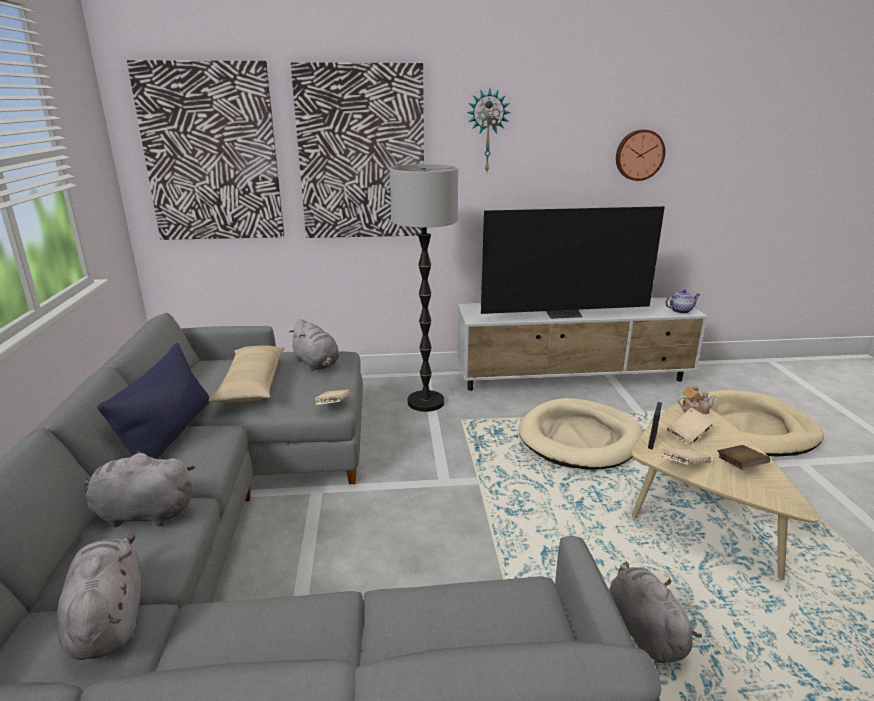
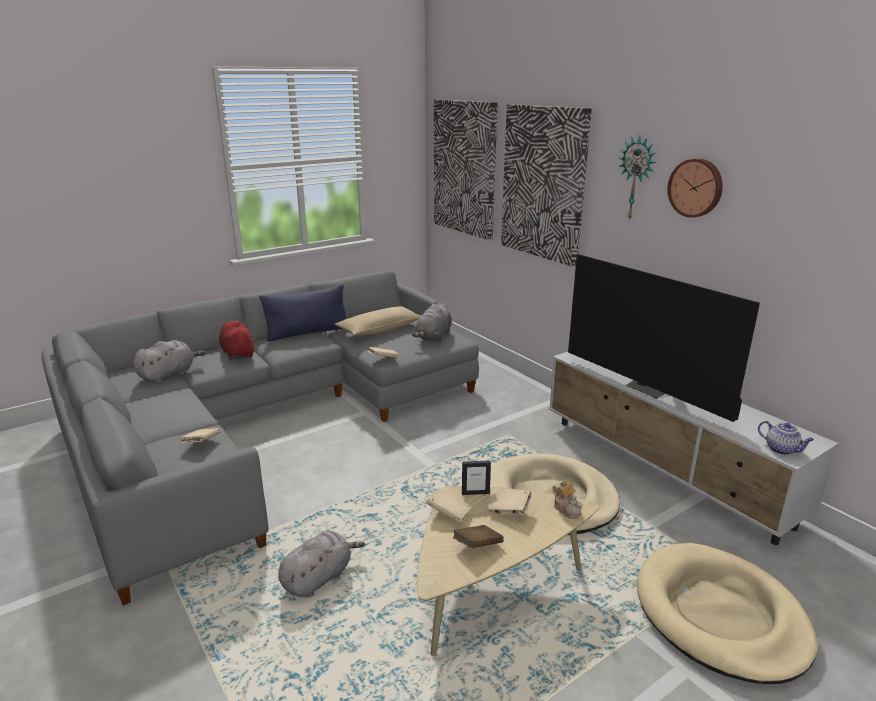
camera: 60 degrees right, 0 degrees up
(142, 513) = (238, 353): grey plush toy -> red plush toy
(425, 402) = (516, 412): floor lamp -> none
(443, 614) = (201, 444): none -> beige book
(639, 155) = (798, 234): wall clock -> wall clock (696, 187)

